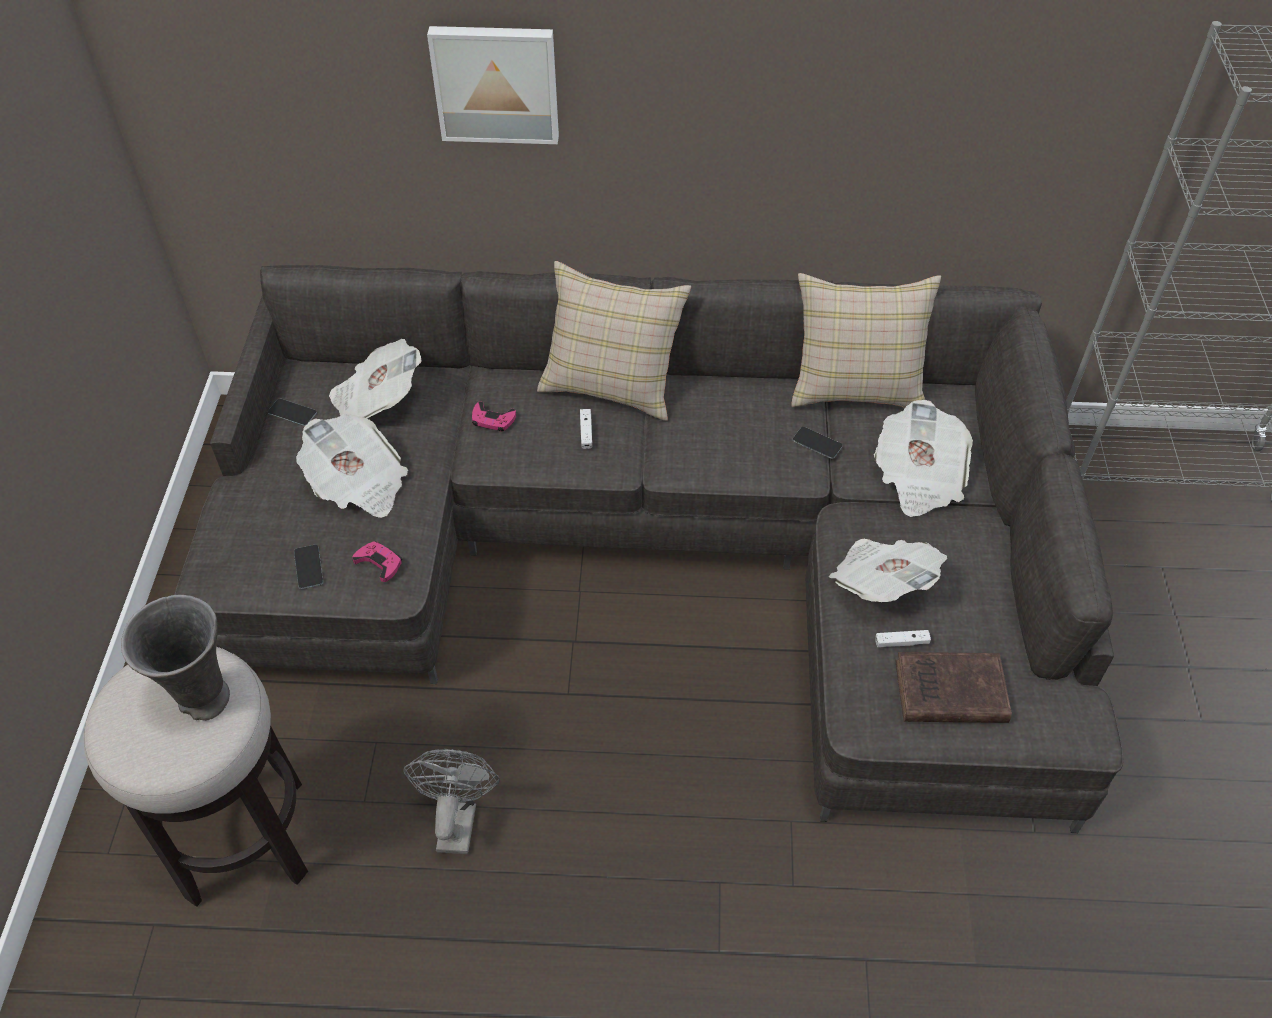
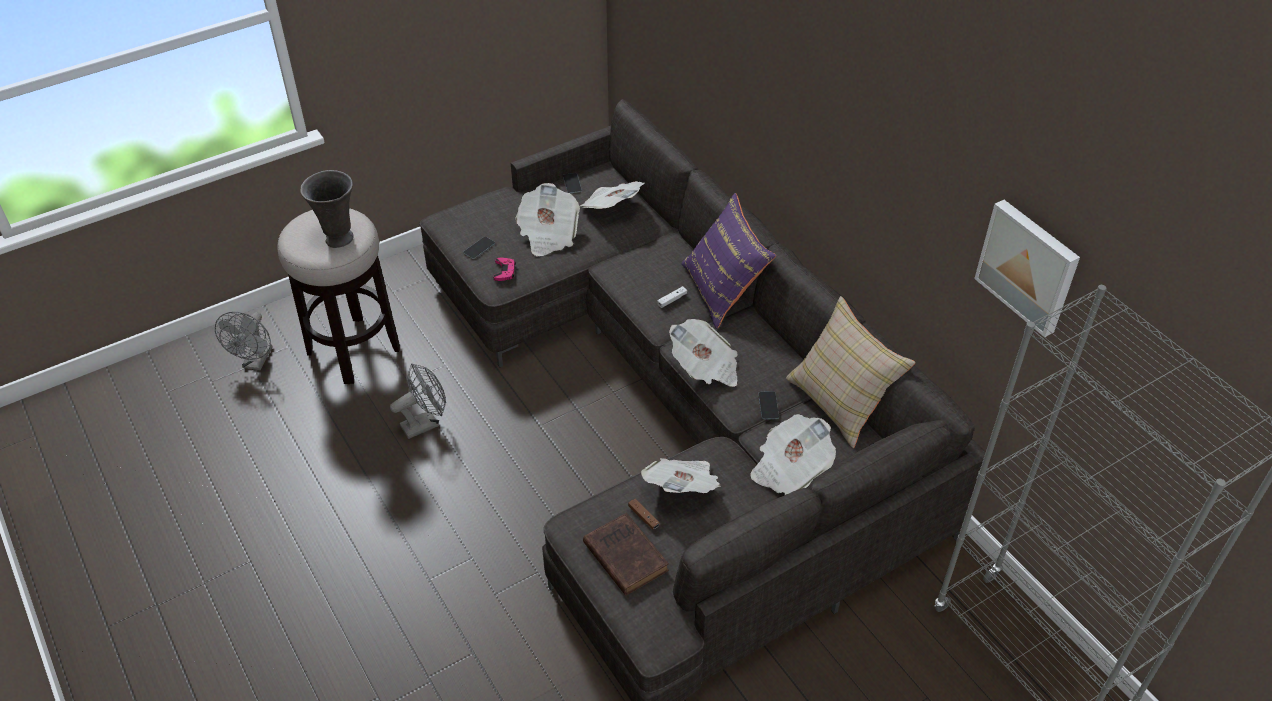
camera: 55 degrees right, 5 degrees down
(141, 987) = (256, 362): none -> grey fan
(492, 420) = (643, 258): pink game controller -> none
(496, 82) = (746, 61): picture -> picture (1029, 266)
(612, 382) = (723, 290): beige pillow -> purple pillow
(718, 463) = (705, 368): none -> newspaper
(901, 642) = (643, 517): white game controller -> brown game controller

